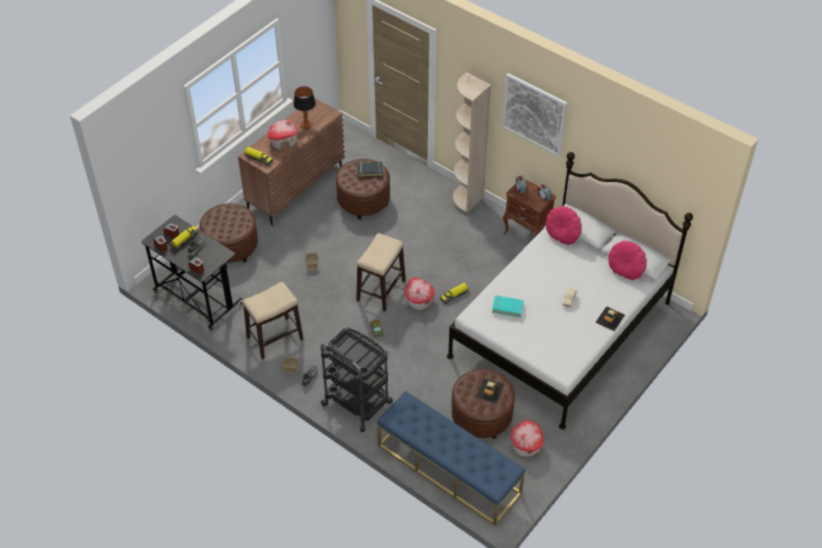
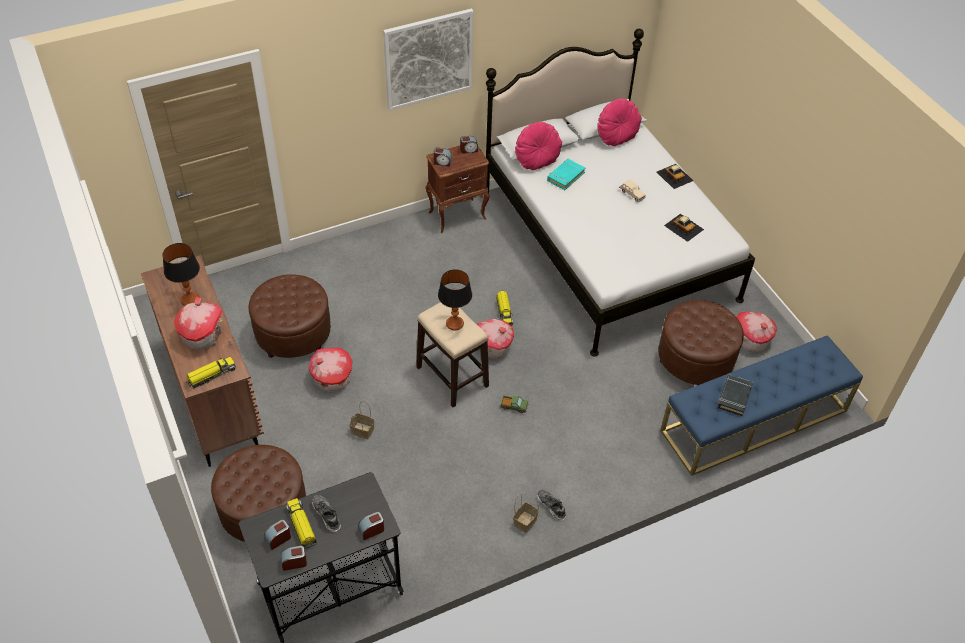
camera: 65 degrees left, 0 degrees up
(274, 338) = (461, 521): stool -> none
(341, 235) = (332, 380): none -> toy house
(357, 403) = (617, 471): black cart -> none
(370, 171) = (285, 289): black book -> black book (734, 397)
(381, 252) = (454, 323): none -> table lamp
(465, 201) = (366, 243): beige bookcase -> none
(490, 390) = (704, 320): toy car -> toy car (683, 227)
(507, 307) = (616, 246): turquoise book -> turquoise book (565, 176)

